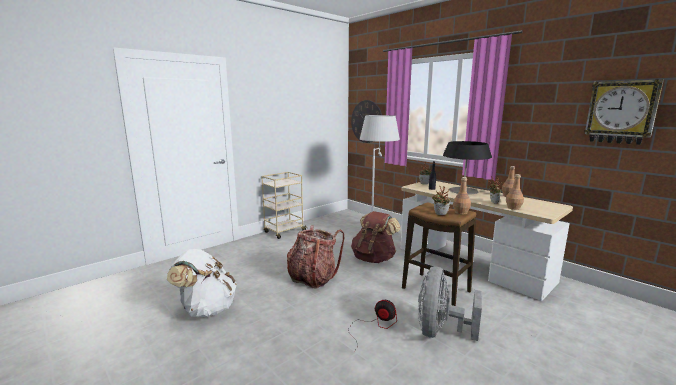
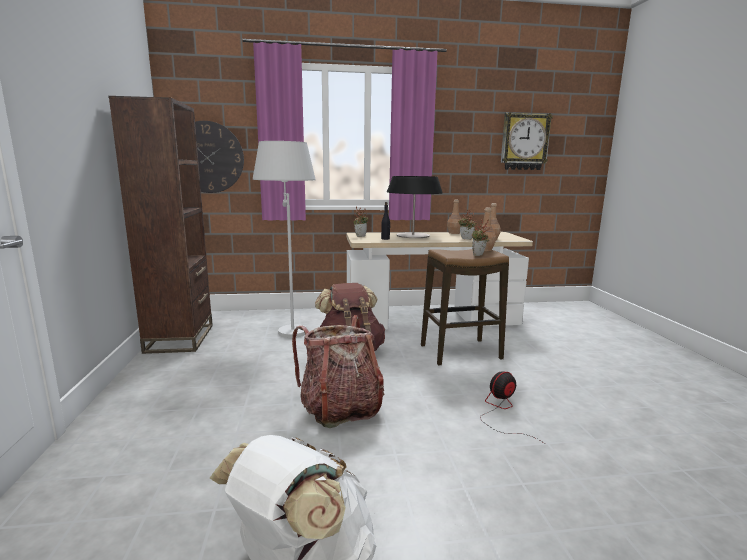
camera: 55 degrees left, 0 degrees up
(284, 232) = (143, 378): beige cart -> none
(324, 221) = (180, 338): none -> brown bookcase
(440, 331) = (536, 381): grey fan -> none

